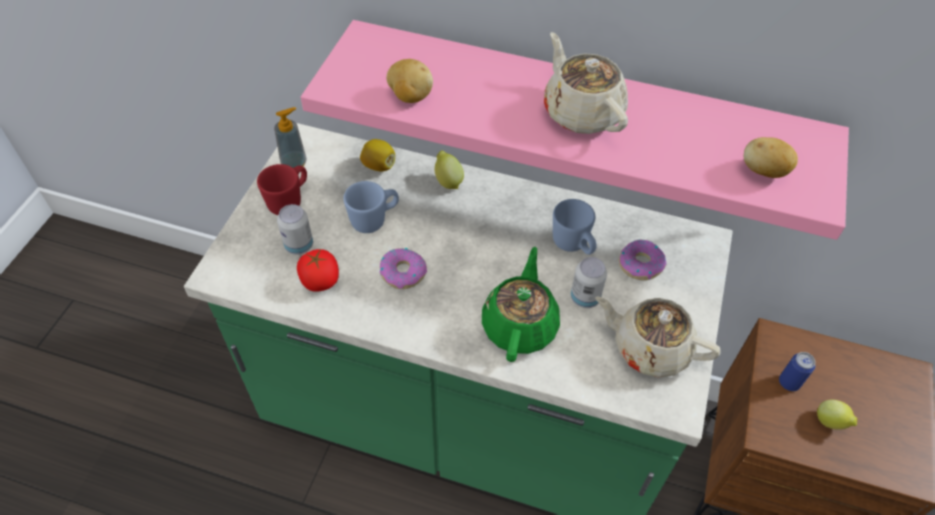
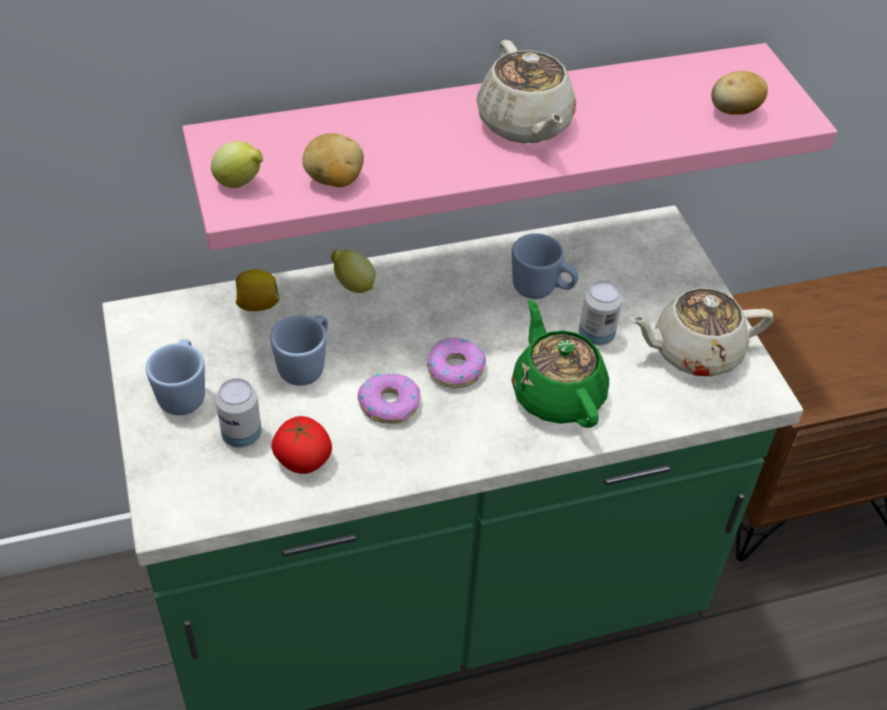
camera: 35 degrees left, 5 degrees down
(289, 201) = (184, 393): red mug -> blue mug
(294, 163) = (149, 348): soap dispenser -> none
(581, 112) = (525, 124): beige teapot -> beige teapot turned 135 degrees counterclockwise
(640, 264) = (620, 277): donut -> donut (455, 369)
(789, 382) = (785, 345): can -> none
(830, 422) = (846, 363): lemon -> lemon (240, 184)

